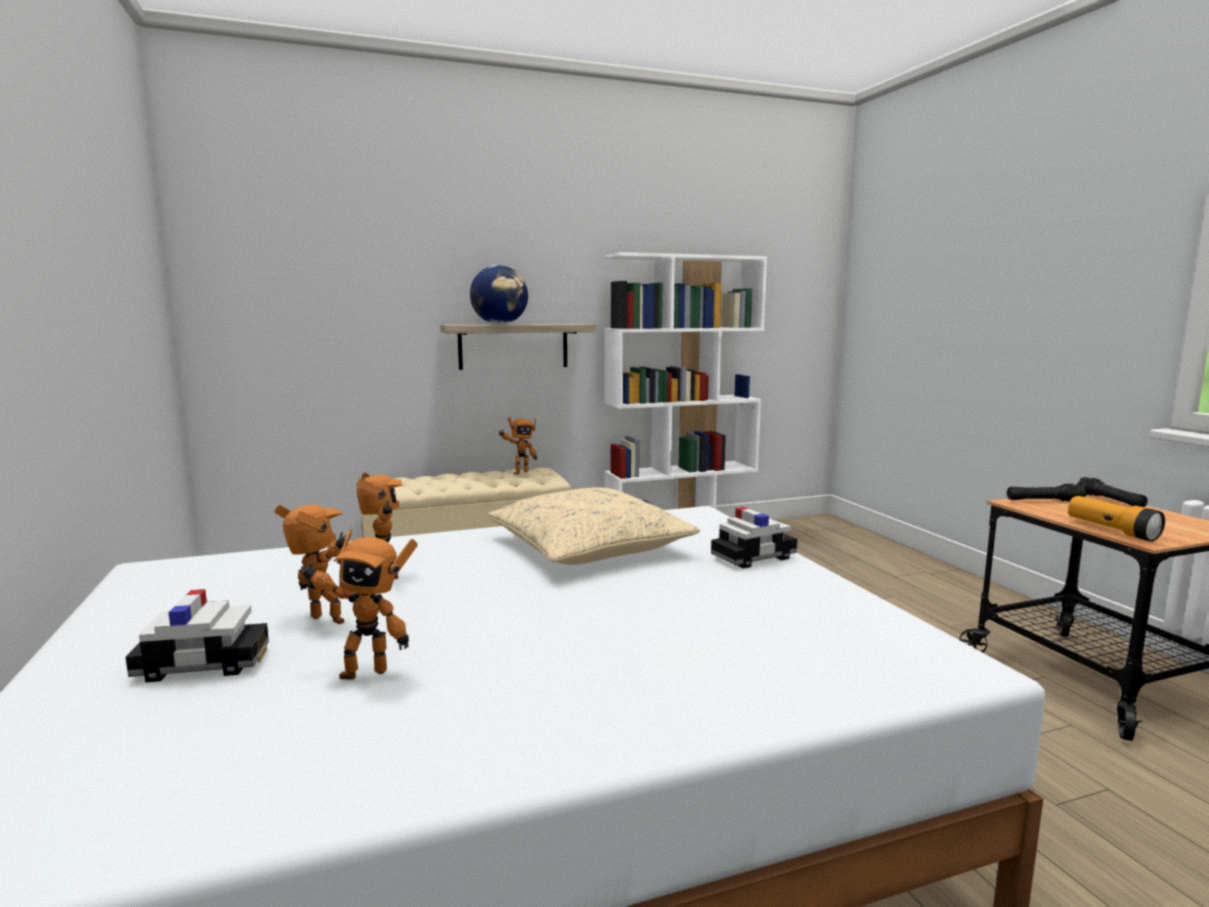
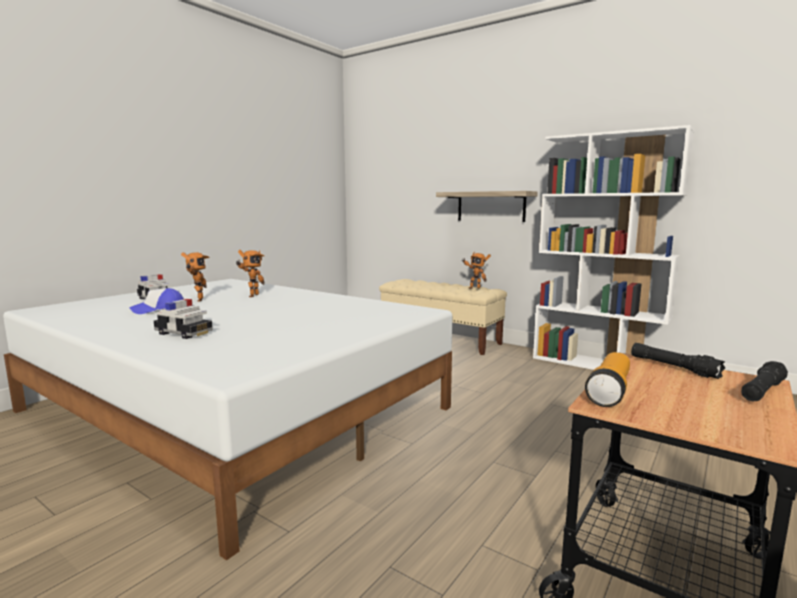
camera: 55 degrees right, 0 degrees up
(364, 671) = (159, 310): toy robot -> cap
(500, 324) = (473, 191): globe -> none
(589, 547) = (328, 306): beige pillow -> none
(754, 557) = (358, 327): toy car -> toy car (184, 333)

